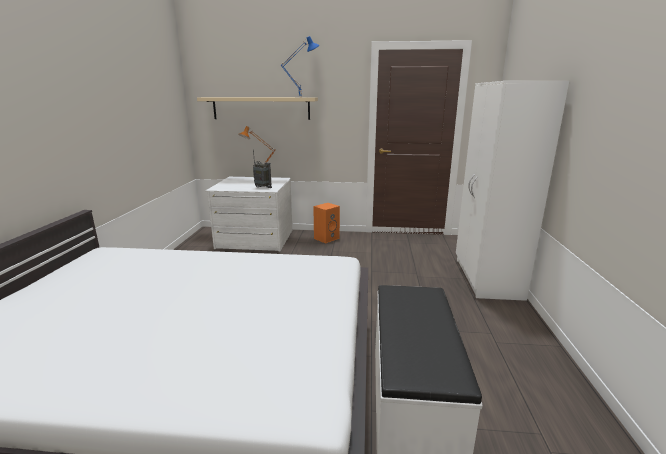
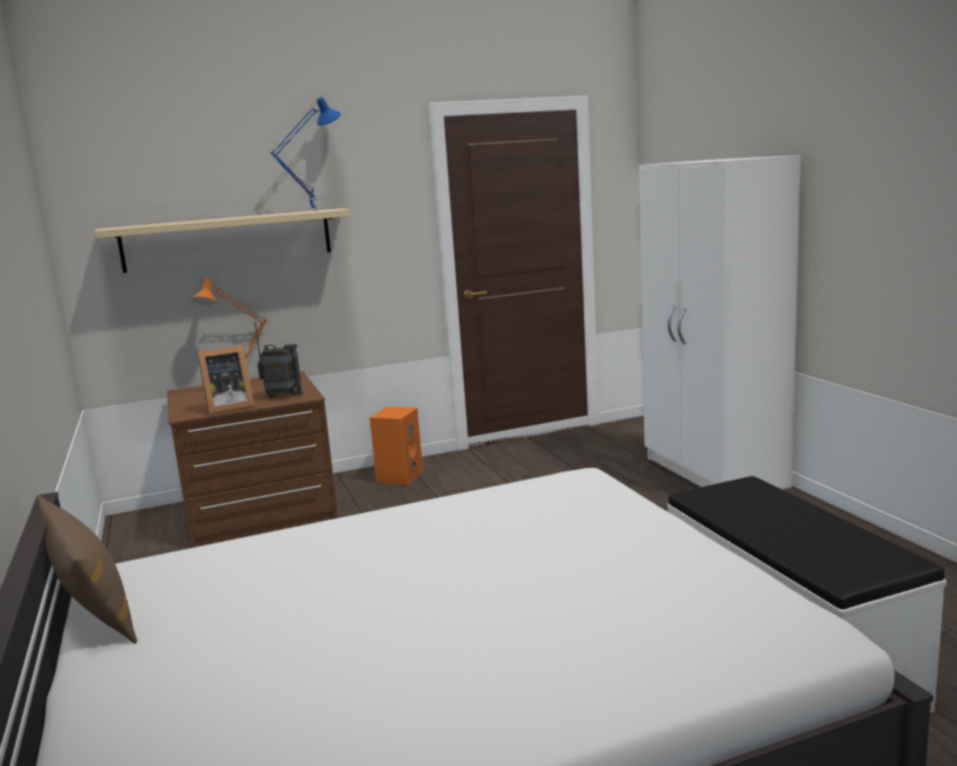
camera: 25 degrees left, 5 degrees down
(71, 264) = (91, 608): none -> brown pillow
(235, 188) = (227, 407): none -> picture frame
(255, 239) = (259, 511): white dresser -> brown dresser

